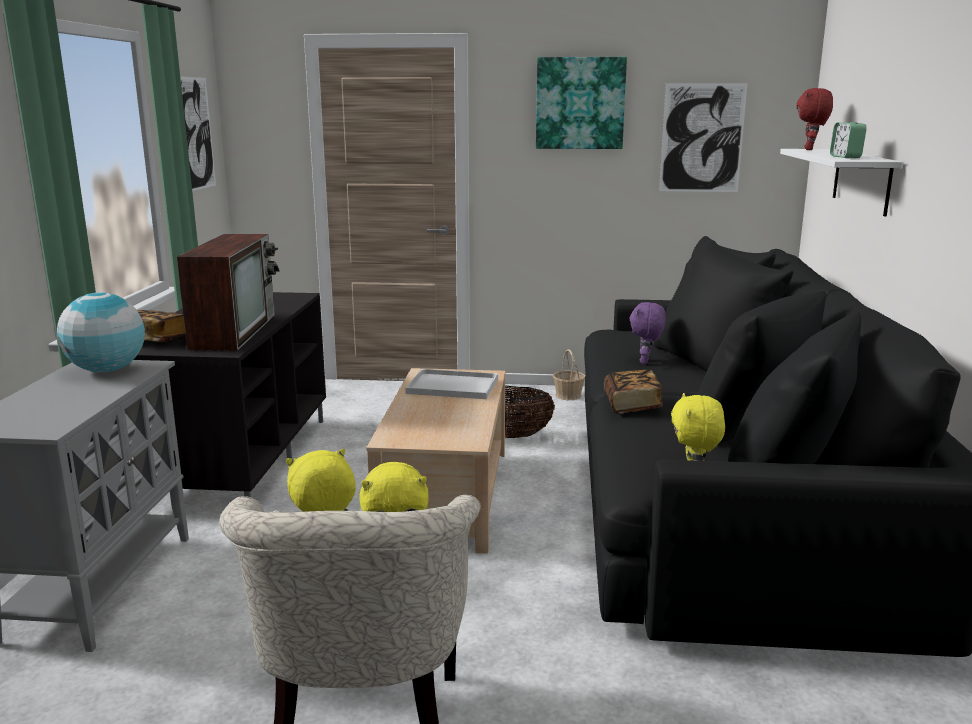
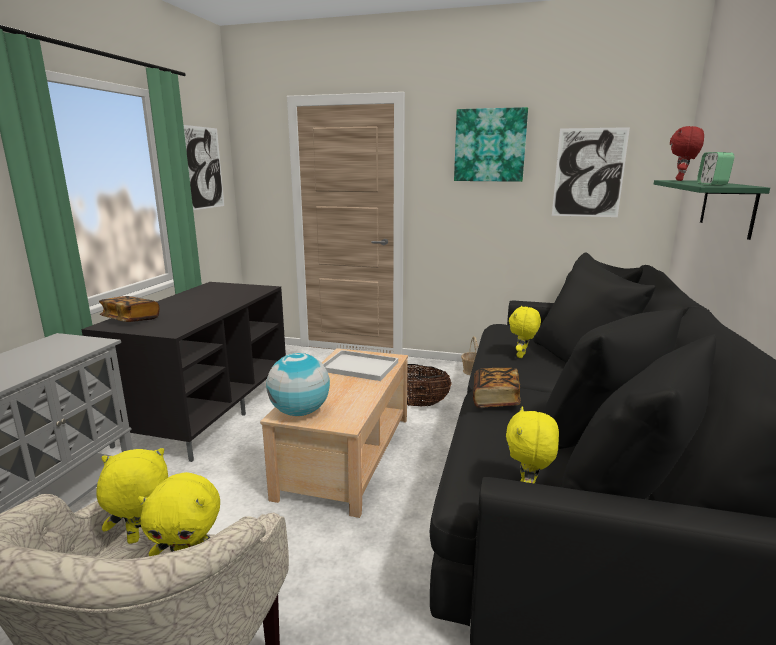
camera: 10 degrees right, 0 degrees up
(107, 370) = (64, 345): globe -> globe (300, 412)
(234, 330) = (194, 314): television -> none
(645, 362) = (522, 356): purple plush toy -> yellow plush toy
(861, 180) = (727, 207): white shelf -> green shelf

